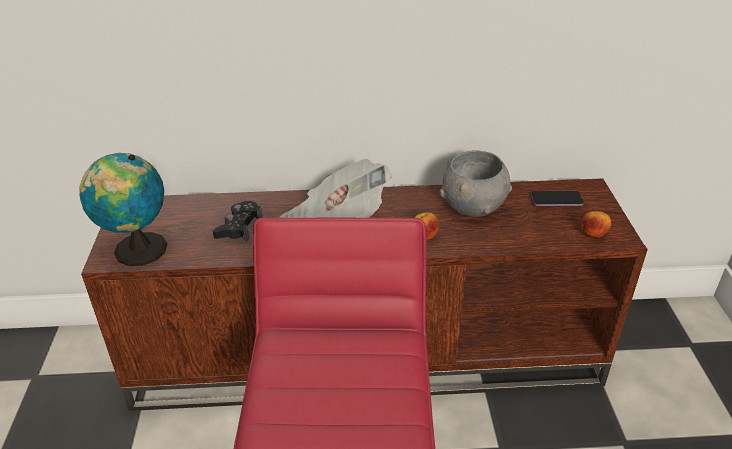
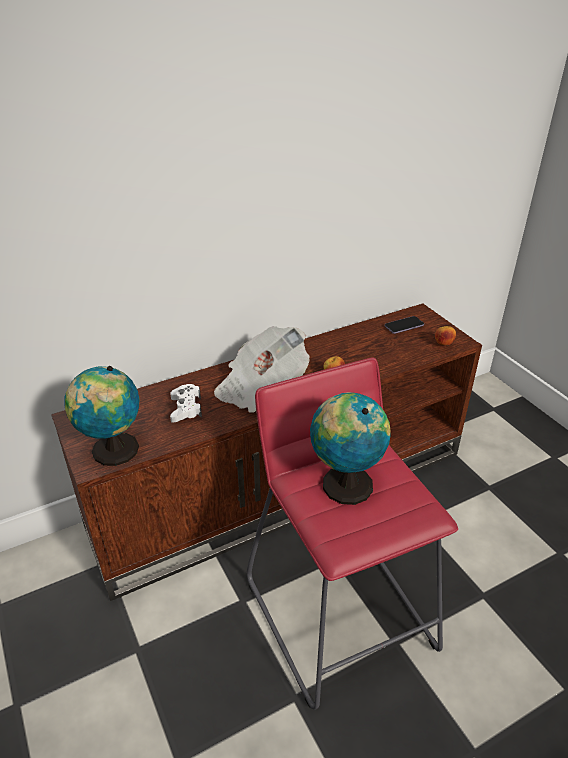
camera: 25 degrees left, 0 degrees up
(239, 227) = (186, 408): black game controller -> white game controller
(329, 363) = (344, 483): none -> globe
(474, 206) = (352, 345): grey bowl -> none

